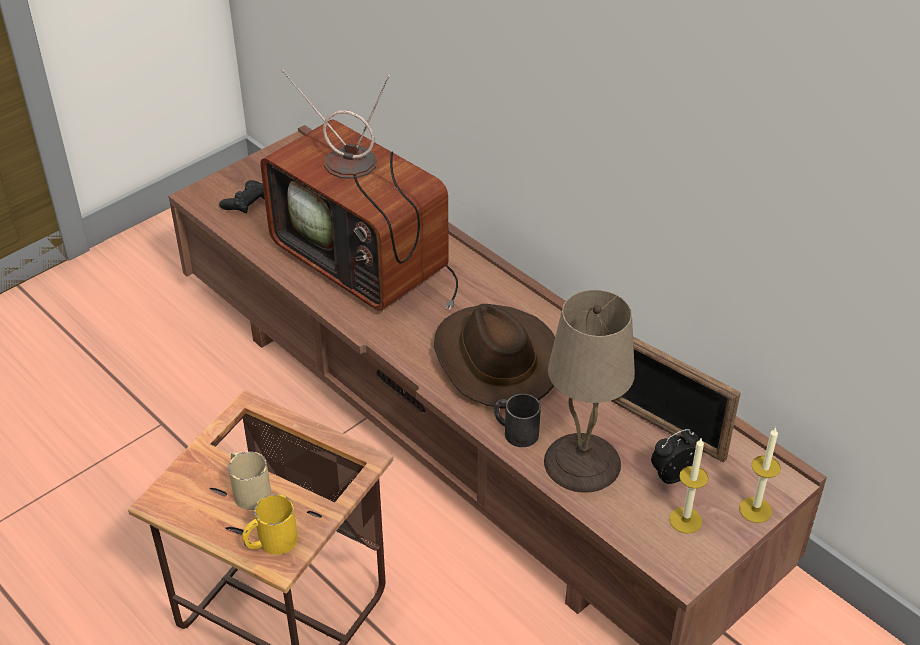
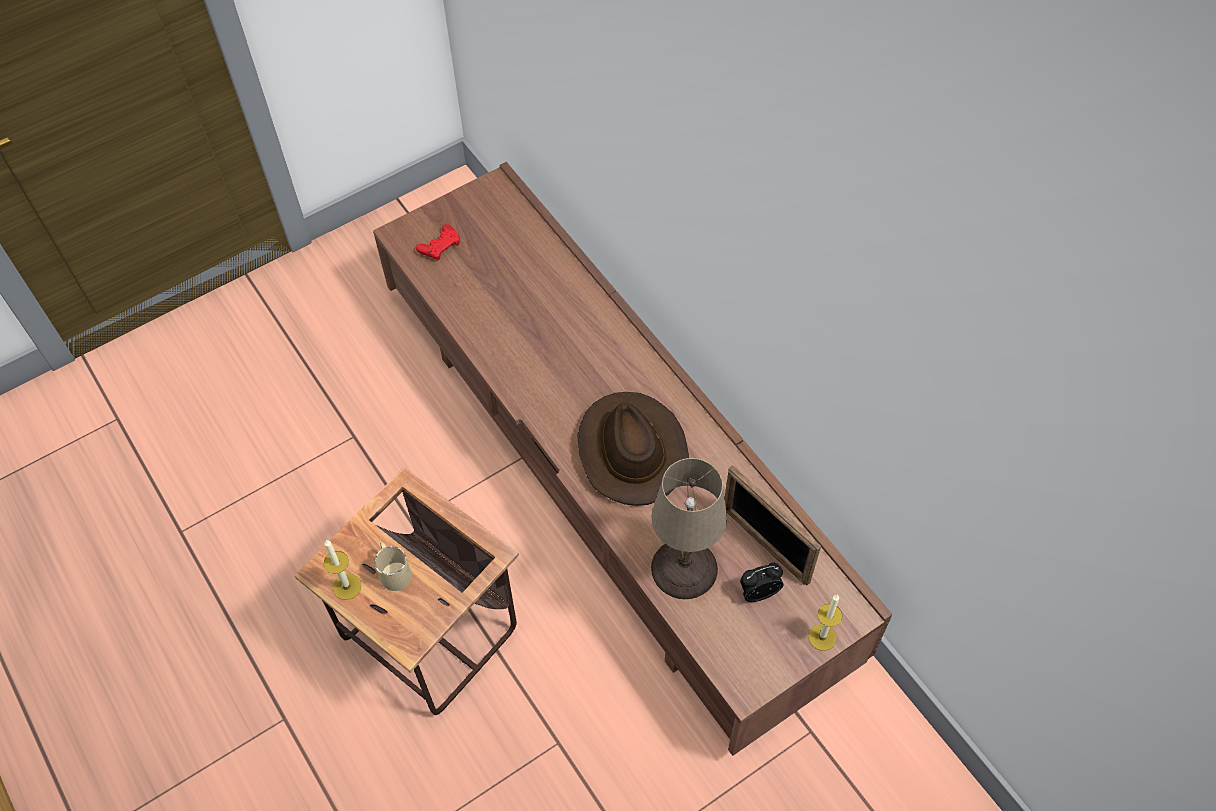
camera: 10 degrees right, 15 degrees up
(245, 202) = (440, 246): black game controller -> red game controller
(270, 542) = (403, 625): yellow mug -> none
(368, 262) = (538, 328): television -> none
(515, 431) = (633, 528): black mug -> none
(685, 520) = (759, 639): candle -> candle (347, 586)

